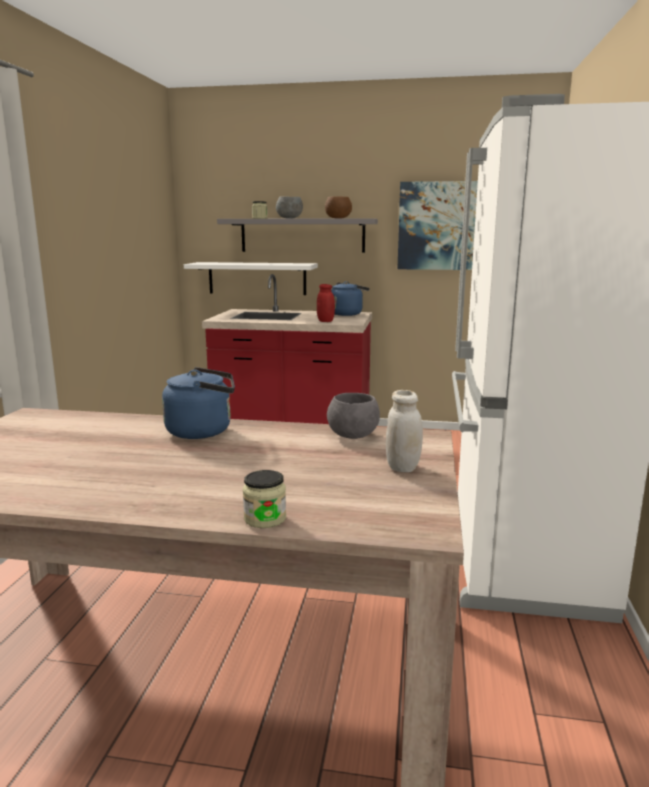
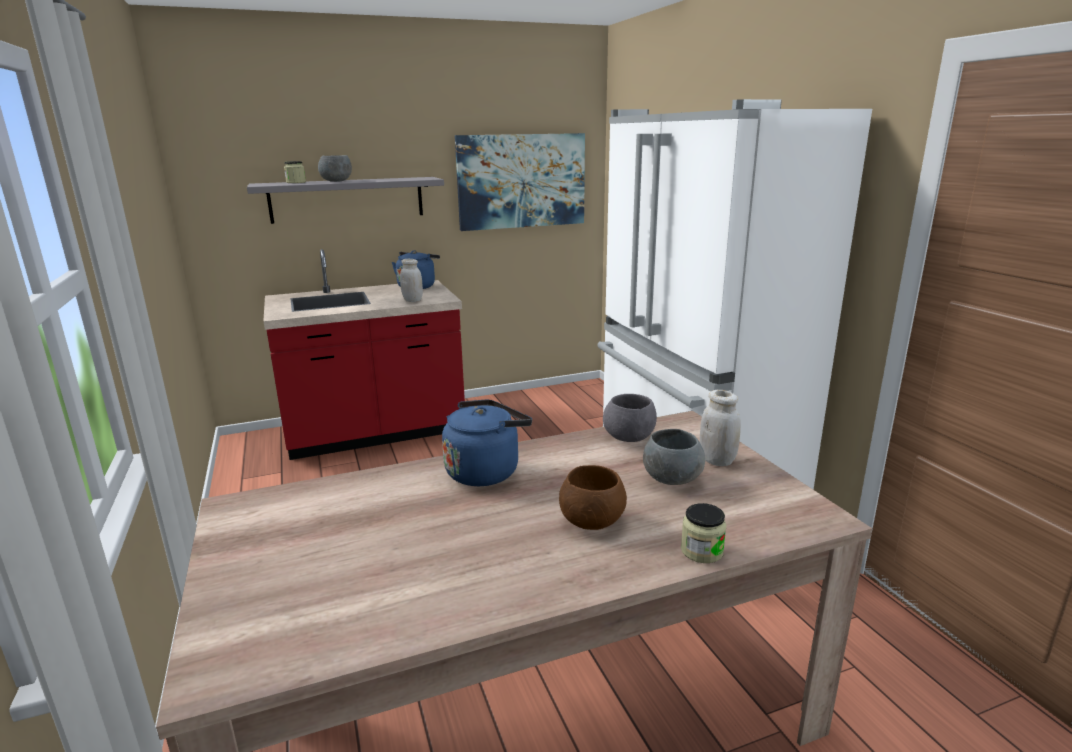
camera: 30 degrees left, 5 degrees up
(257, 278) = (294, 255): white shelf -> none
(325, 321) = (412, 300): red jar -> white jar
(334, 469) = (671, 479): none -> grey bowl
(338, 218) = (393, 178): brown bowl -> brown bowl (591, 521)

